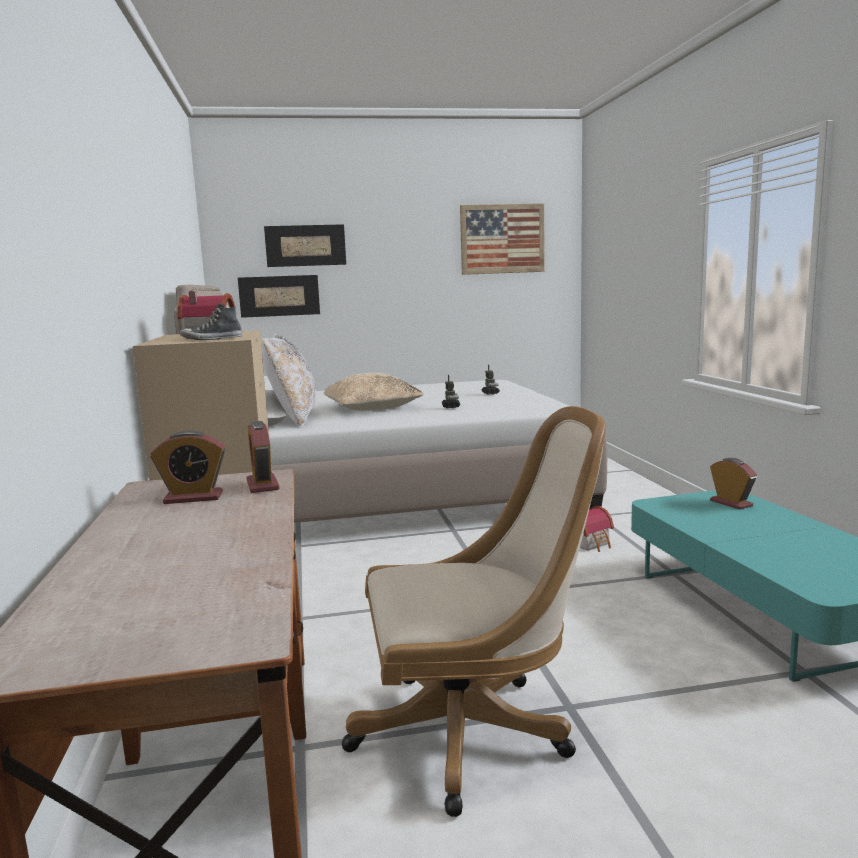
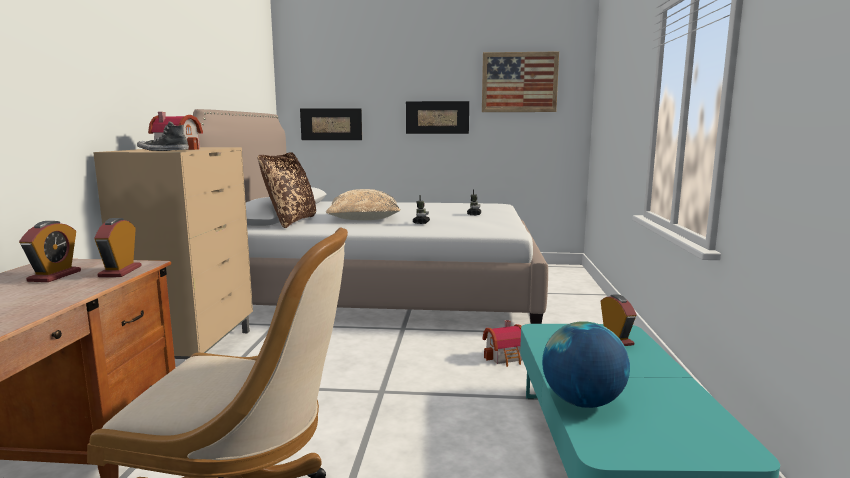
camera: 15 degrees right, 0 degrees up
(193, 498) = (54, 276): alarm clock -> alarm clock turned 90 degrees counterclockwise
(293, 419) = (291, 222): white pillow -> brown pillow
(305, 245) = (353, 84): picture -> picture (437, 117)
(764, 559) = (582, 402): none -> globe

